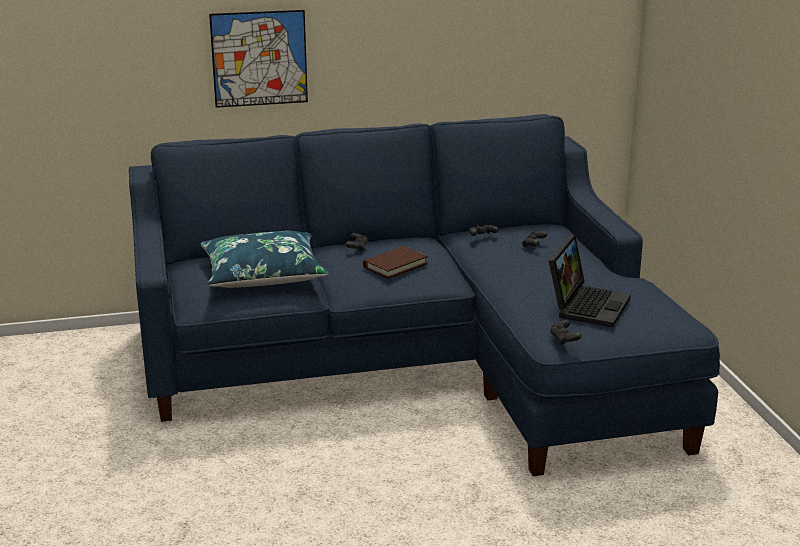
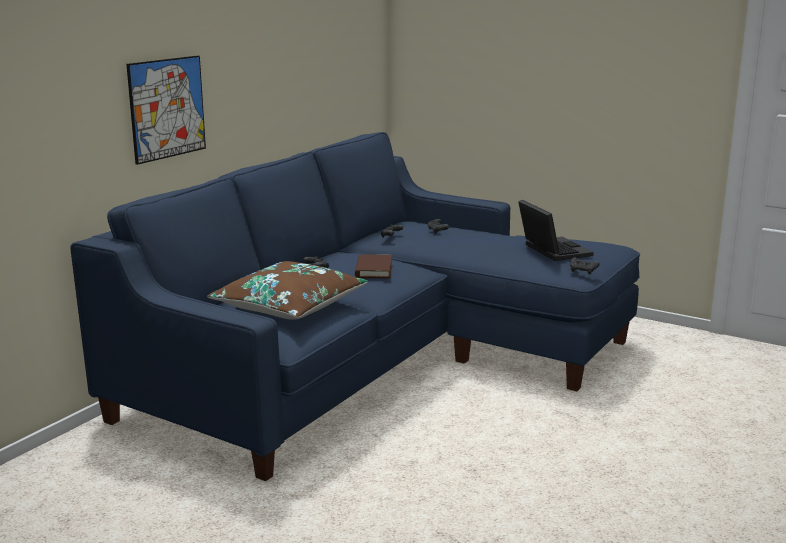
camera: 45 degrees left, 5 degrees down
(263, 274) = (289, 306): blue pillow -> brown pillow

